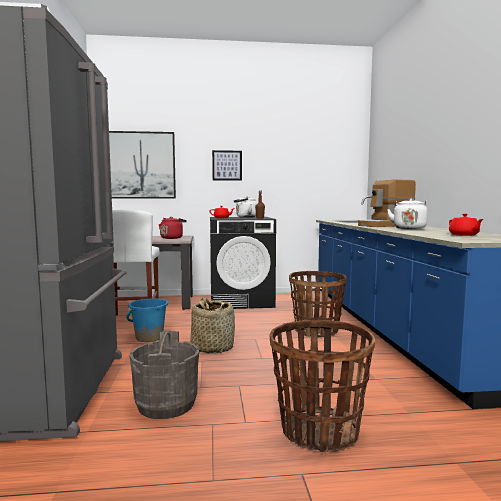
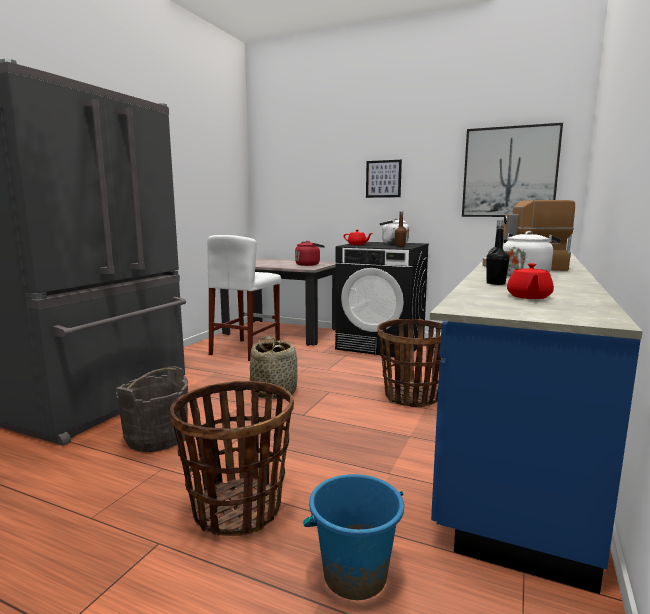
camera: 30 degrees right, 5 degrees up
(141, 165) = (293, 182): picture -> picture (509, 172)
(149, 337) = (235, 369): blue bucket -> blue bucket (354, 575)
(415, 231) = (495, 283): none -> black bottle

